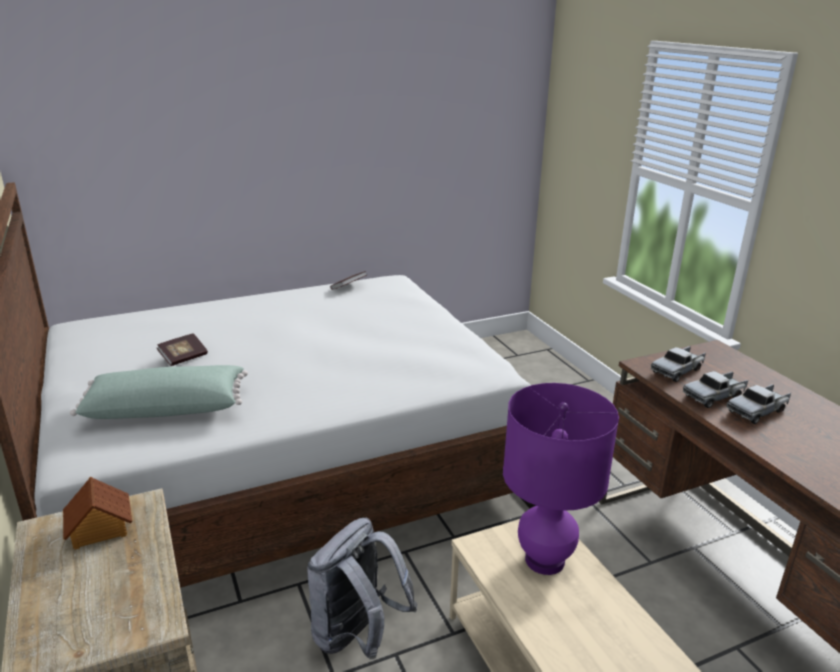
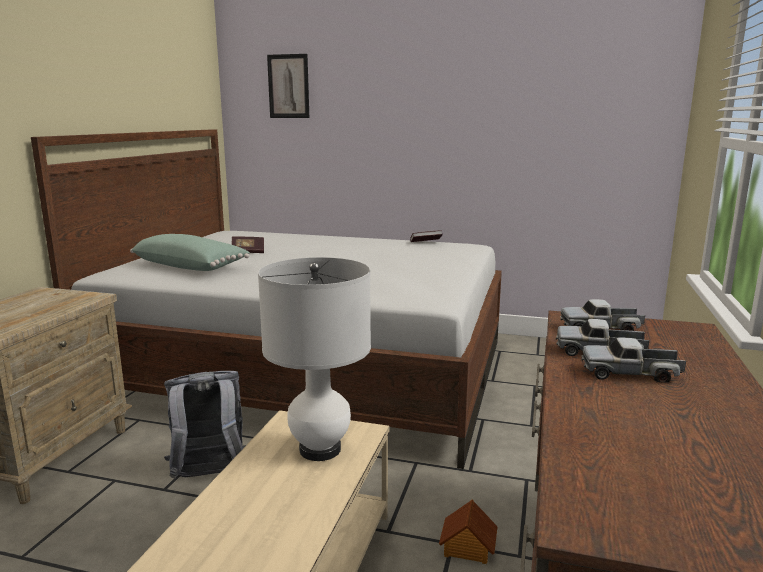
camera: 40 degrees right, 10 degrees down
(99, 529) = (56, 298): toy house -> toy house (467, 547)
(111, 108) = (288, 86): none -> picture
(544, 560) = (319, 450): purple table lamp -> white table lamp

